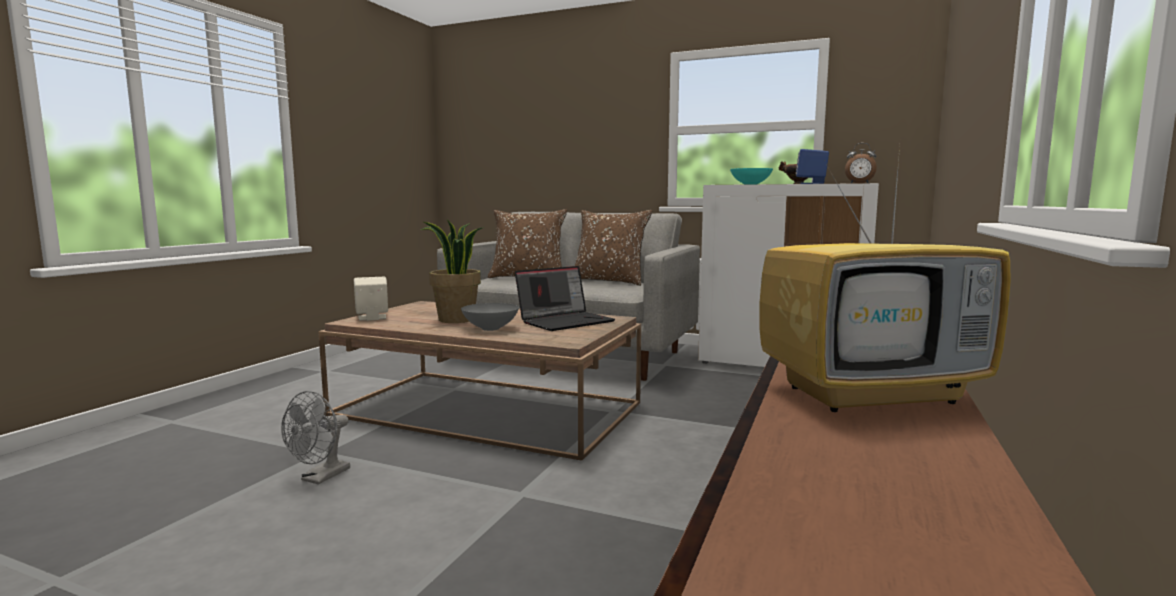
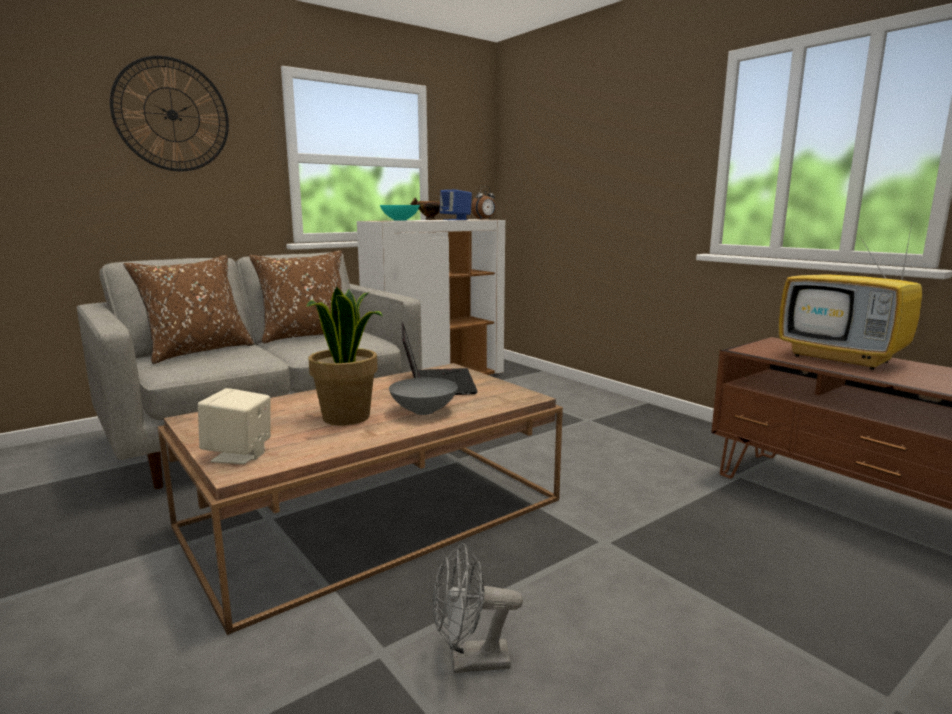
camera: 60 degrees left, 5 degrees up
(320, 478) = (470, 661): grey fan -> grey fan turned 120 degrees clockwise
(585, 107) = (172, 115): none -> wall clock
(871, 393) = (843, 359): television -> television turned 120 degrees clockwise

